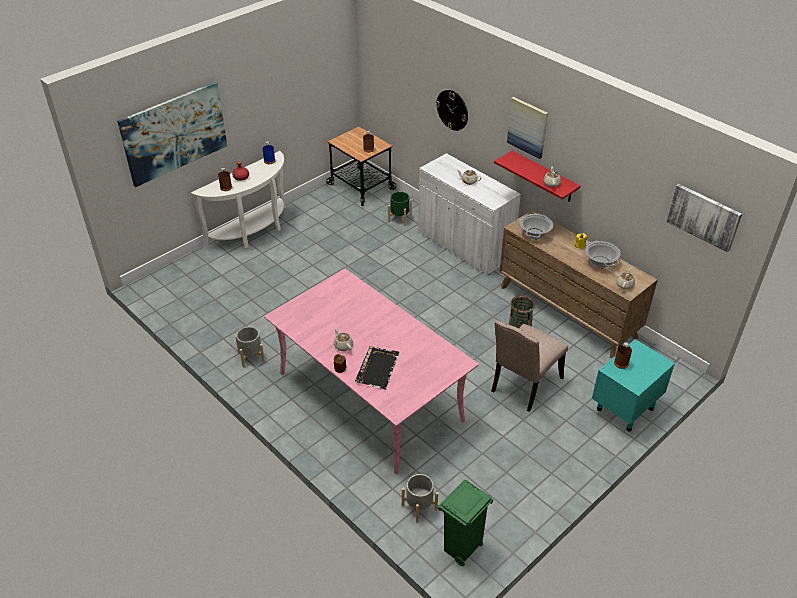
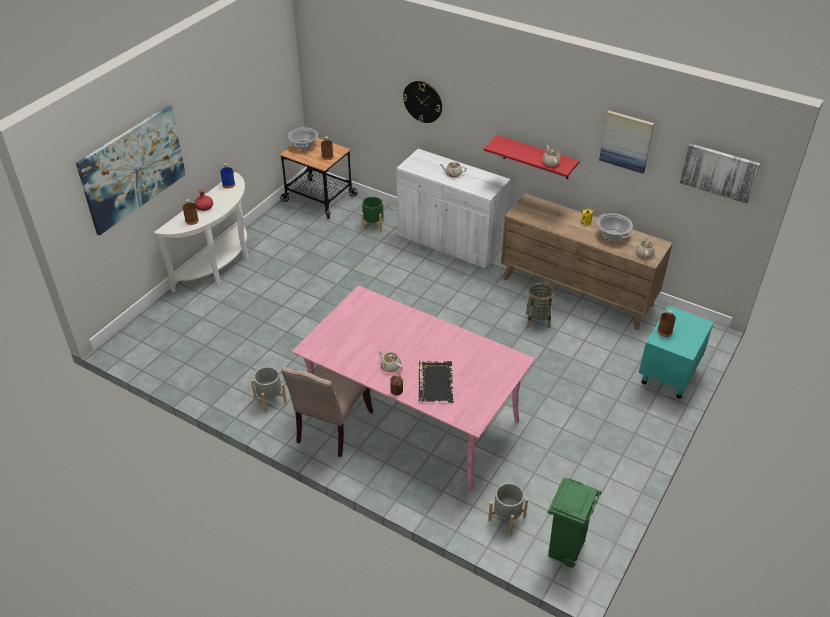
camera: 15 degrees left, 0 degrees up
(524, 385) = (563, 374): beige chair -> beige chair (331, 429)
(527, 127) = (514, 108): picture -> picture (626, 141)
(535, 234) = (538, 217): cooking pot -> cooking pot (303, 145)

